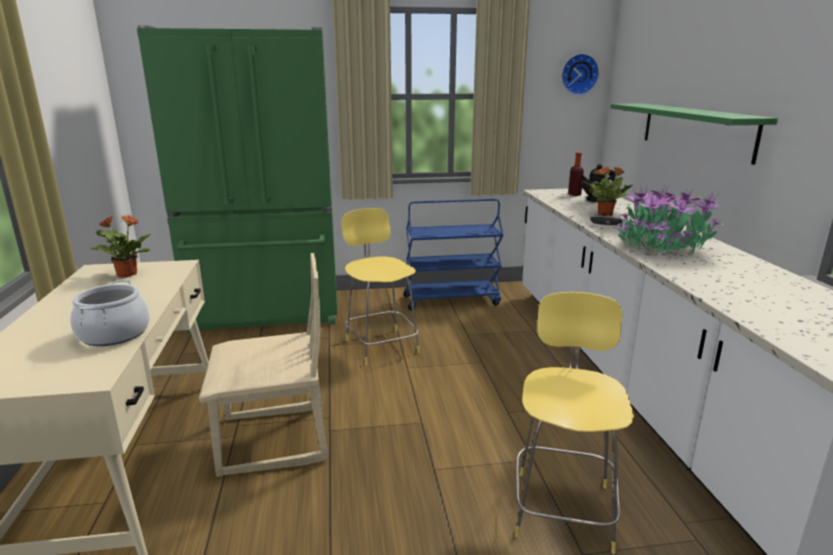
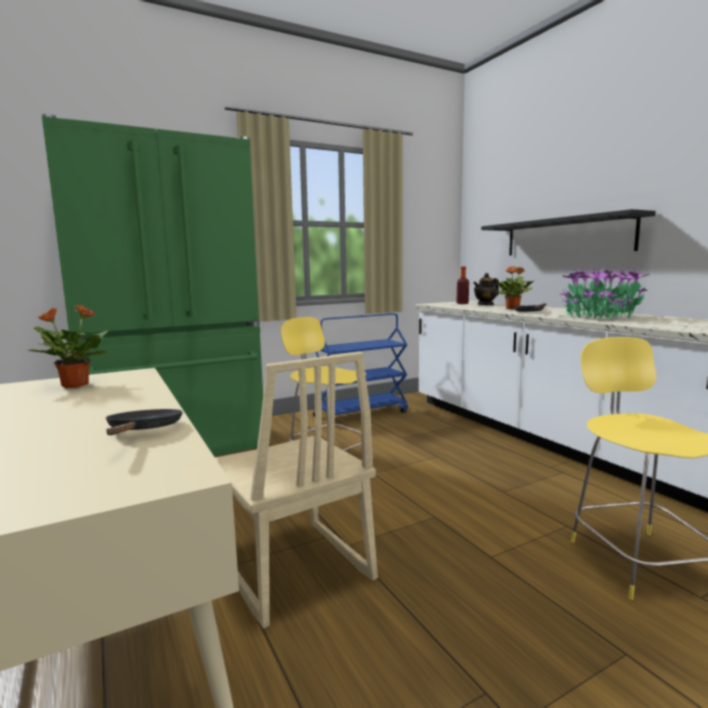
camera: 20 degrees left, 10 degrees down
(115, 334) = (143, 431): cooking pot -> black frying pan
(274, 440) = (292, 570): beige chair -> beige chair turned 90 degrees clockwise
(578, 74) = (438, 209): wall clock -> none
(695, 130) = (566, 236): green shelf -> black shelf

